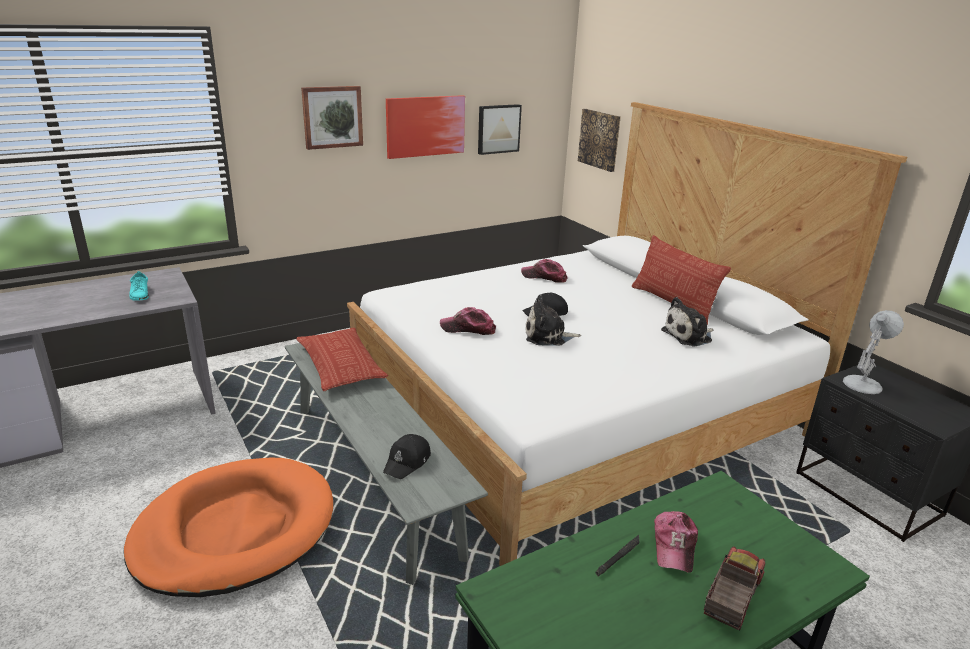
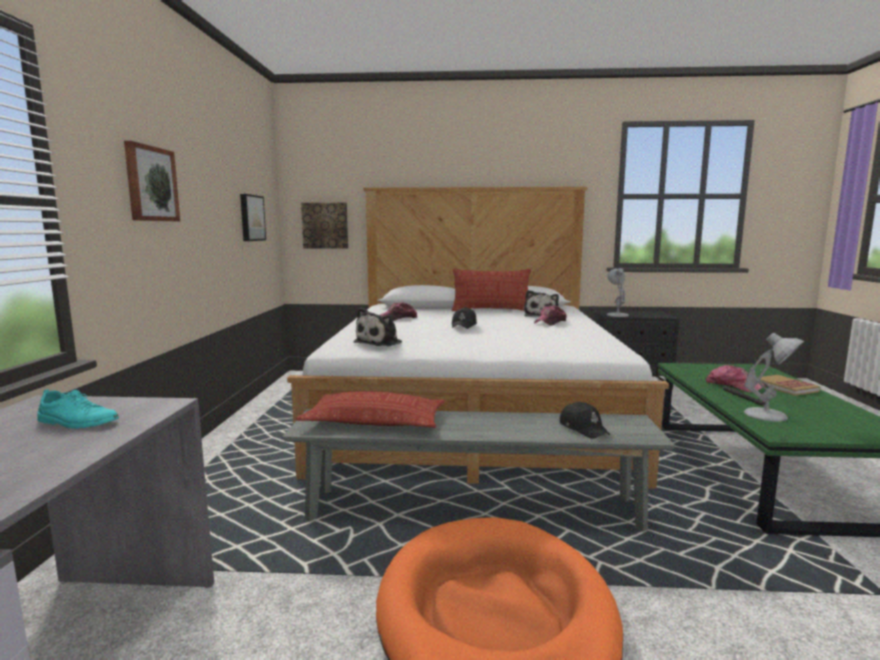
camera: 55 degrees left, 15 degrees down
(425, 126) = (213, 208): picture -> none
(468, 329) = (456, 342): cap -> cap (550, 322)
(548, 336) = (498, 333): plush toy -> plush toy (380, 342)
(560, 582) = (768, 415): none -> white table lamp
(730, 599) = (785, 387): toy truck -> book

